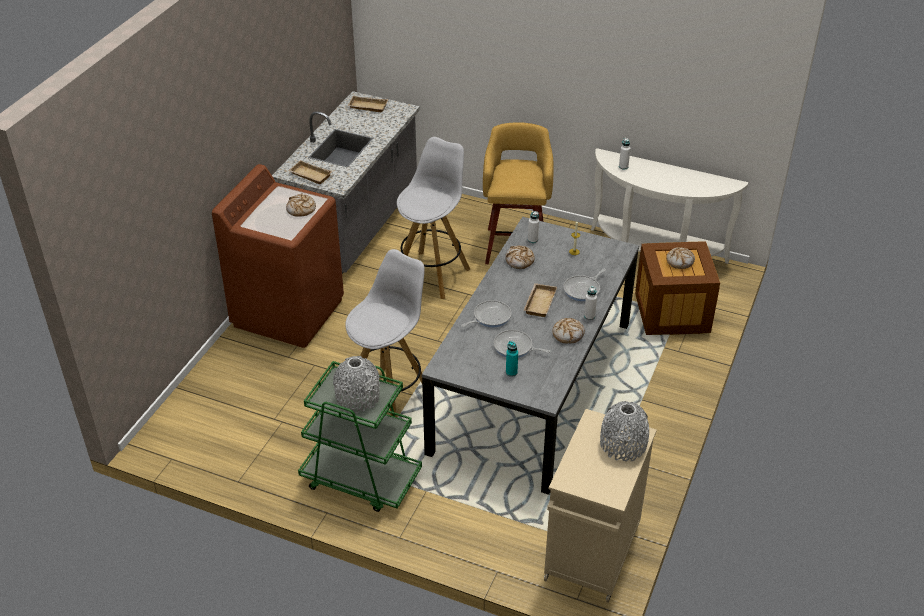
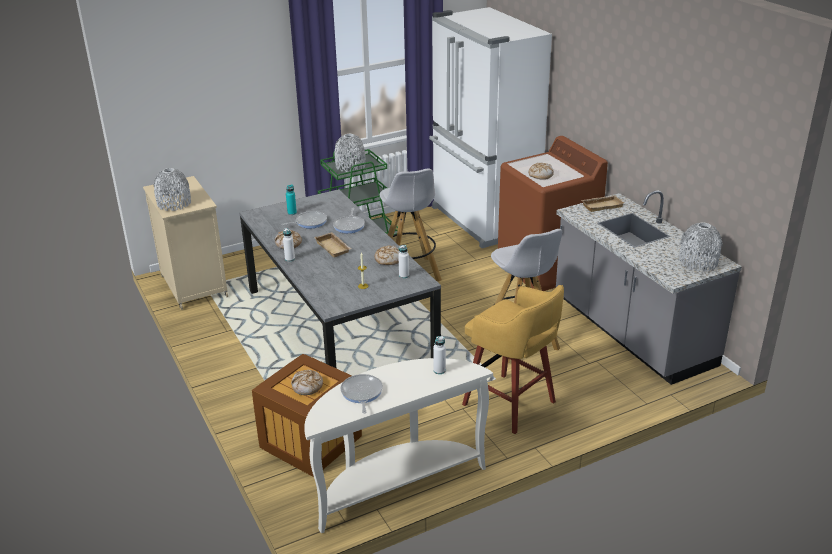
camera: 130 degrees right, 10 degrees down
(216, 405) = (482, 220): none -> white fridge
(367, 107) = (698, 262): beige tray -> grey vase
(583, 289) = (318, 269): frying pan -> frying pan (361, 393)

